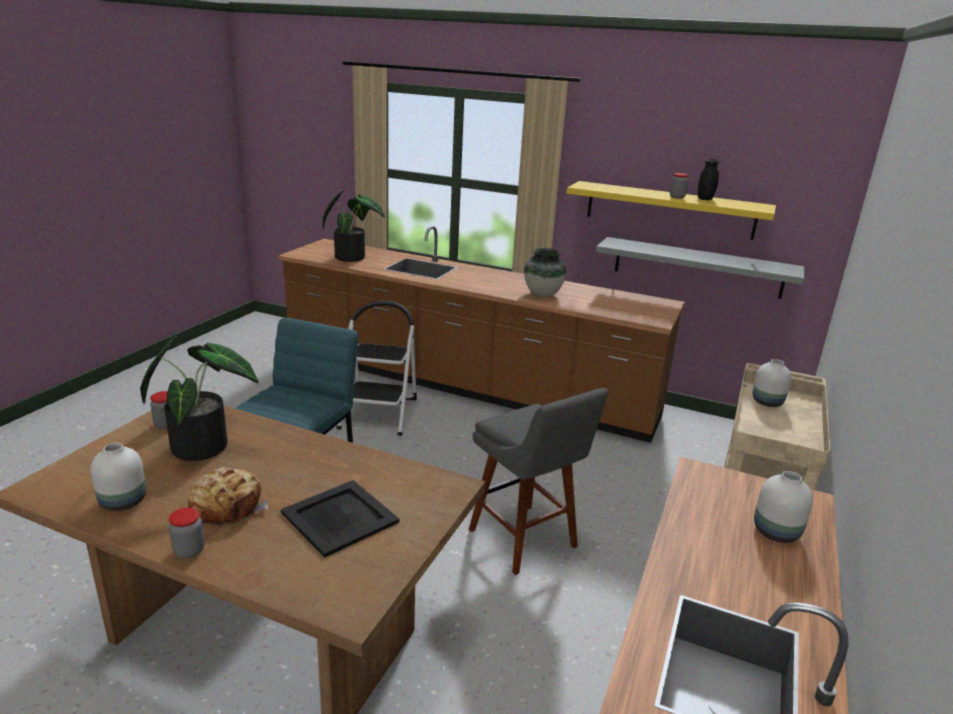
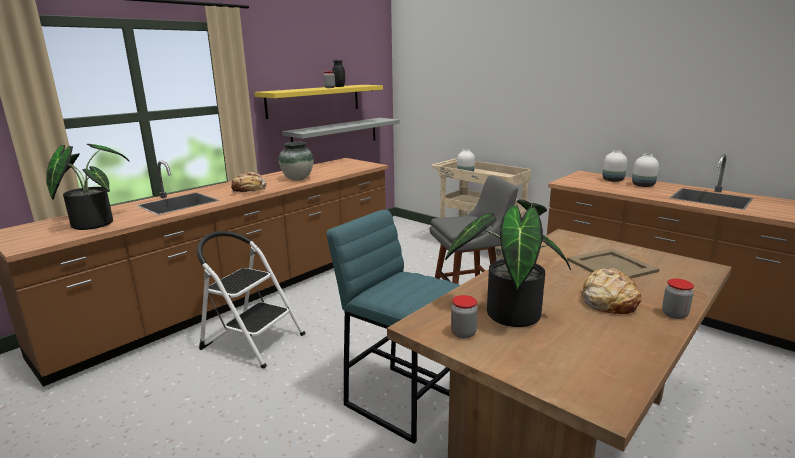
camera: 70 degrees left, 5 degrees down
(122, 502) = (617, 347): white vase -> white vase (643, 185)
(339, 518) = (612, 266): black tray -> beige tray
(478, 283) = (249, 190): none -> bread

